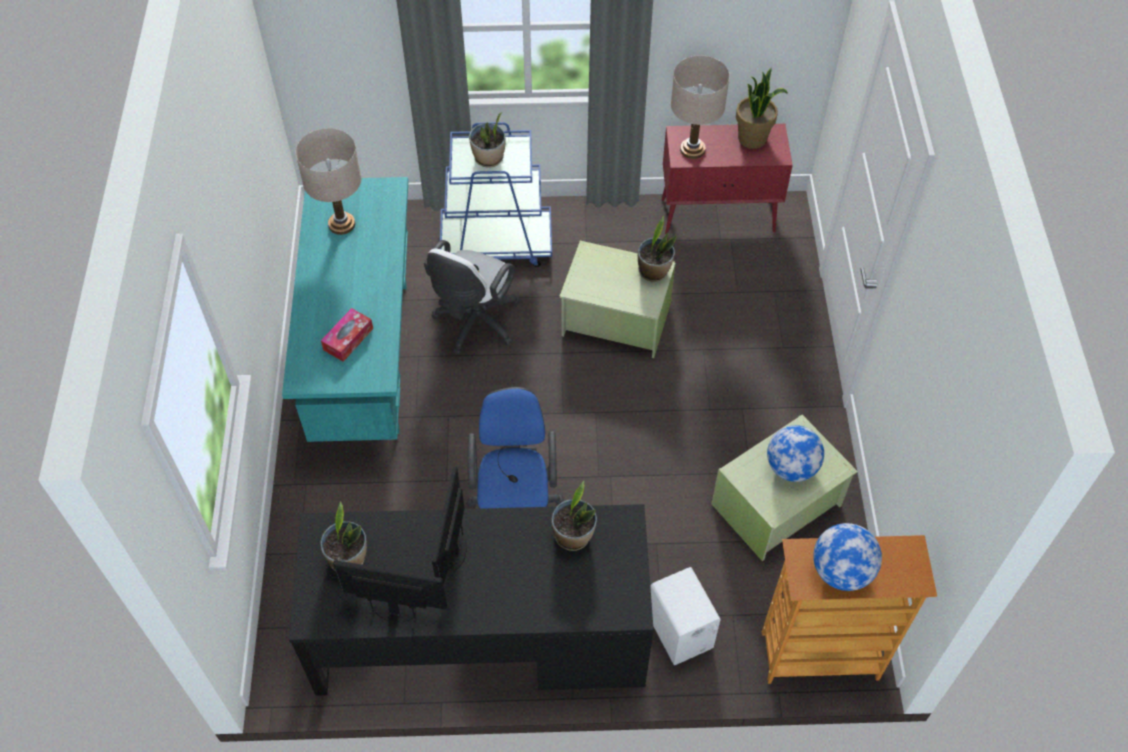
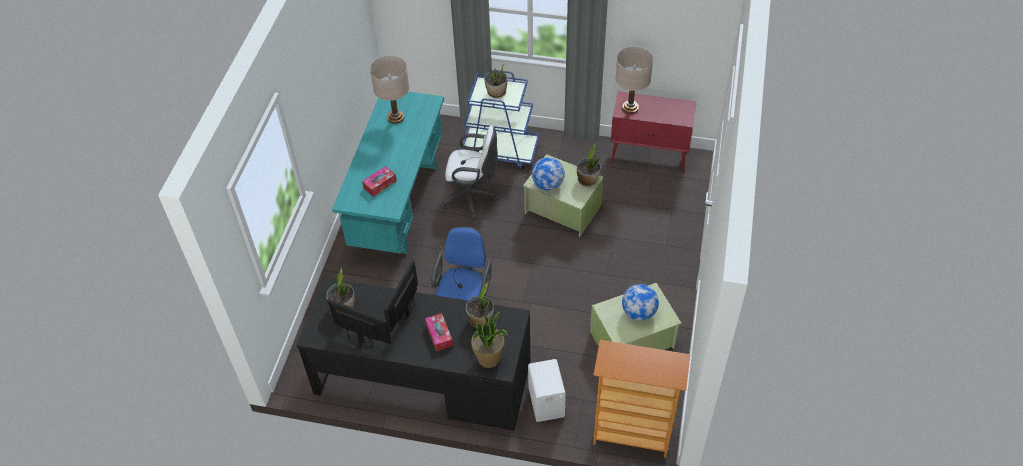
camera: 15 degrees right, 5 degrees down
(475, 324) = (472, 197): white office chair -> white office chair turned 120 degrees counterclockwise
(516, 574) = (439, 335): none -> tissue box
(753, 139) = (672, 107): potted plant -> potted plant (489, 358)
(841, 571) = (630, 364): globe -> globe (548, 185)

